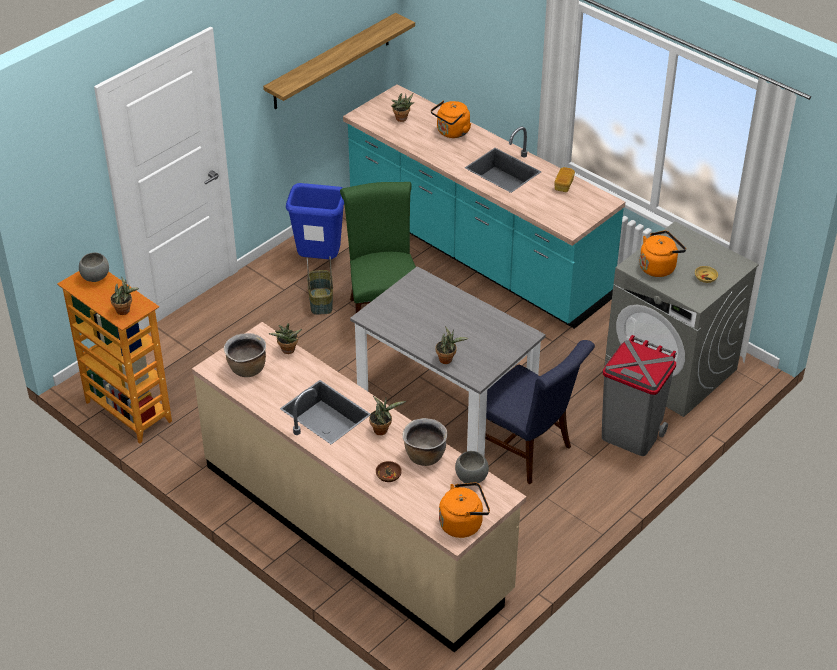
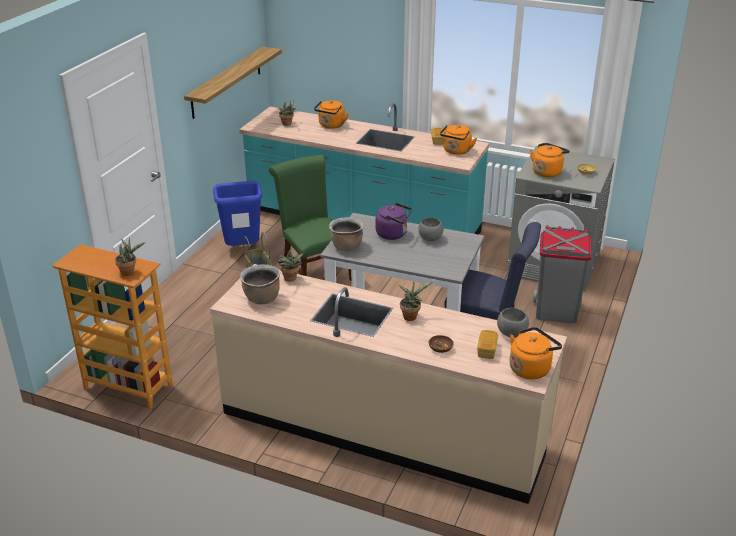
camera: 20 degrees left, 10 degrees down
(95, 277) = (87, 254): grey bowl -> grey bowl (430, 239)
(424, 456) = (461, 327): brown cooking pot -> brown cooking pot (346, 246)
(433, 491) = (487, 350): none -> bread
(444, 308) = (393, 234): none -> purple kettle
(447, 359) = (420, 266): potted plant -> none
(576, 207) = (456, 151): none -> orange kettle

